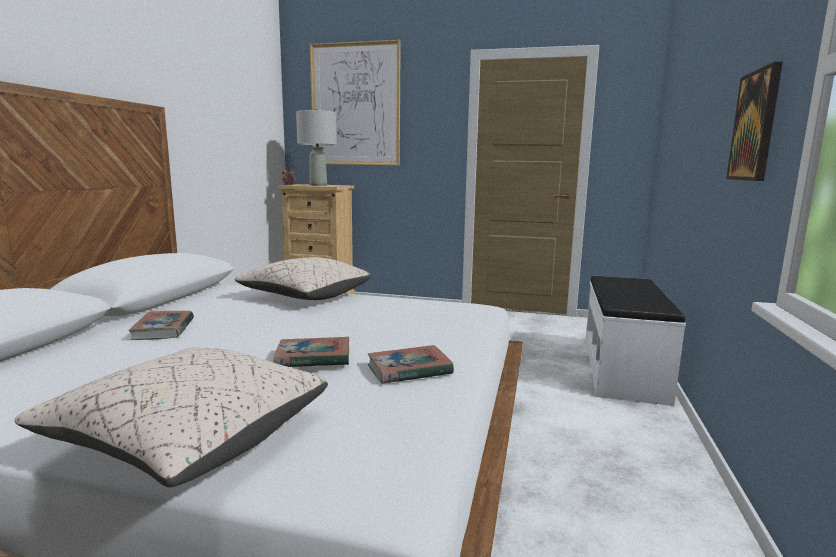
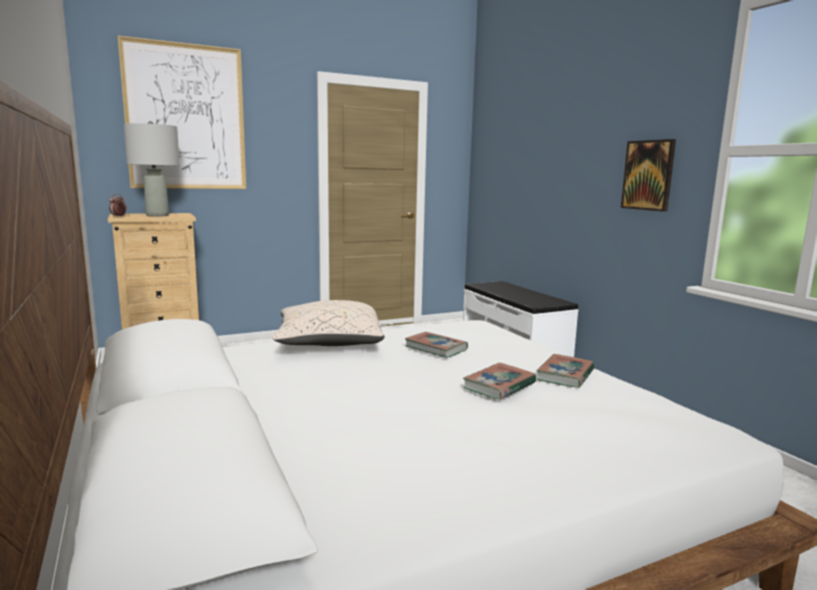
camera: 40 degrees left, 0 degrees up
(163, 329) = (304, 404): book -> book (436, 348)
(189, 438) = (589, 457): beige pillow -> none

